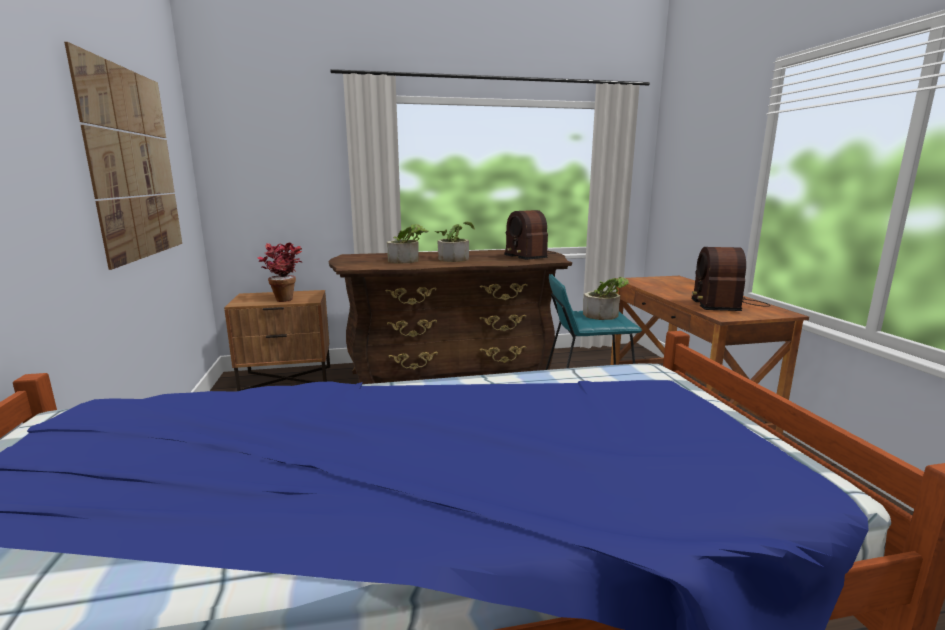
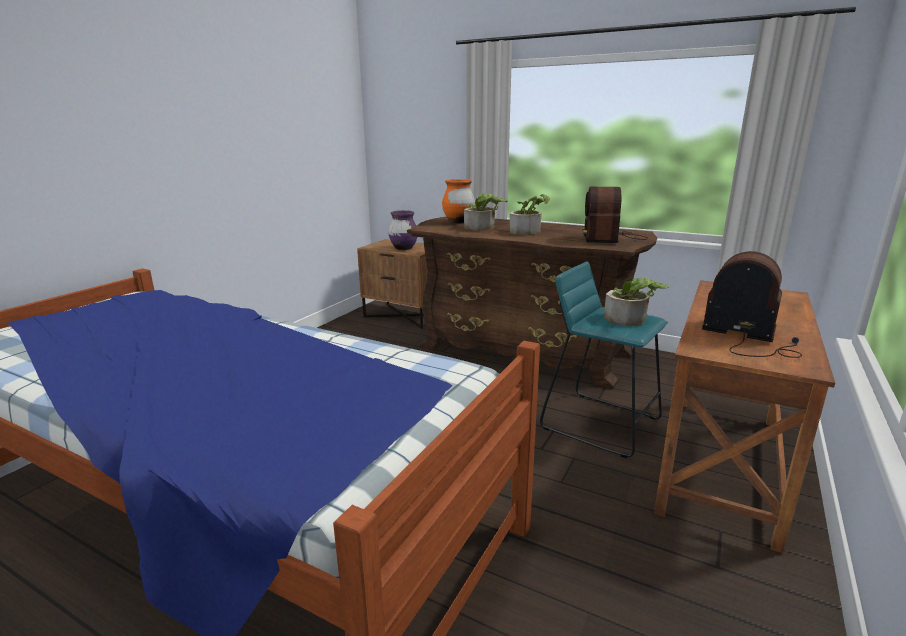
camera: 40 degrees right, 5 degrees up
(133, 164) = (280, 136): picture -> none
(285, 298) = (403, 248): potted plant -> purple vase
(367, 258) = (458, 222): none -> orange vase
(725, 304) = (749, 338): radio -> radio turned 75 degrees clockwise

